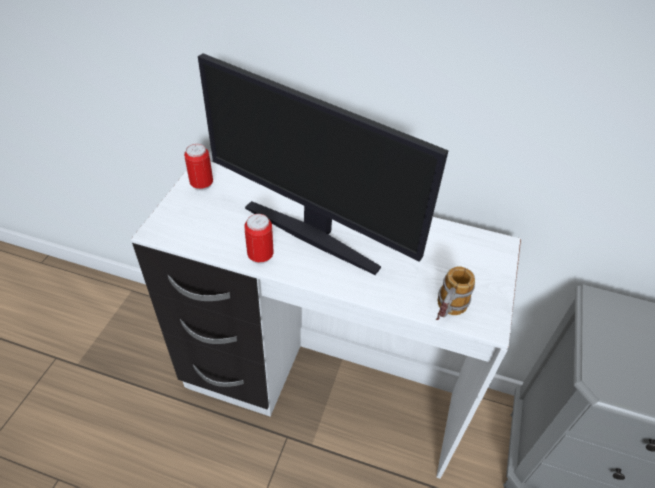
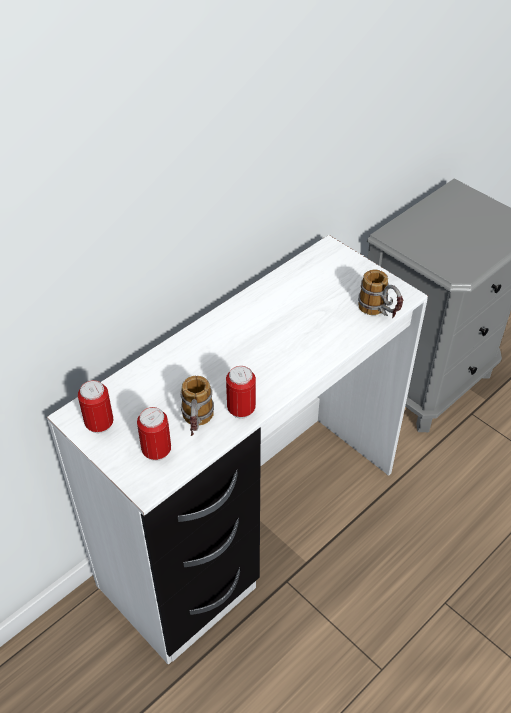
camera: 60 degrees left, 0 degrees up
(191, 223) = (156, 451): none -> can
(229, 236) = (197, 425): none -> mug
(313, 234) = (237, 361): monitor -> none

